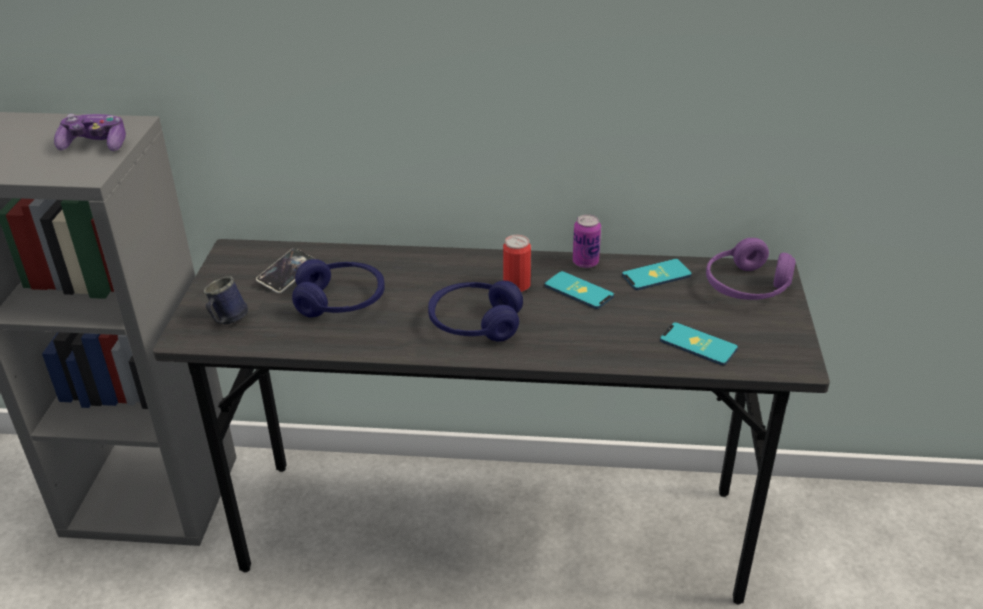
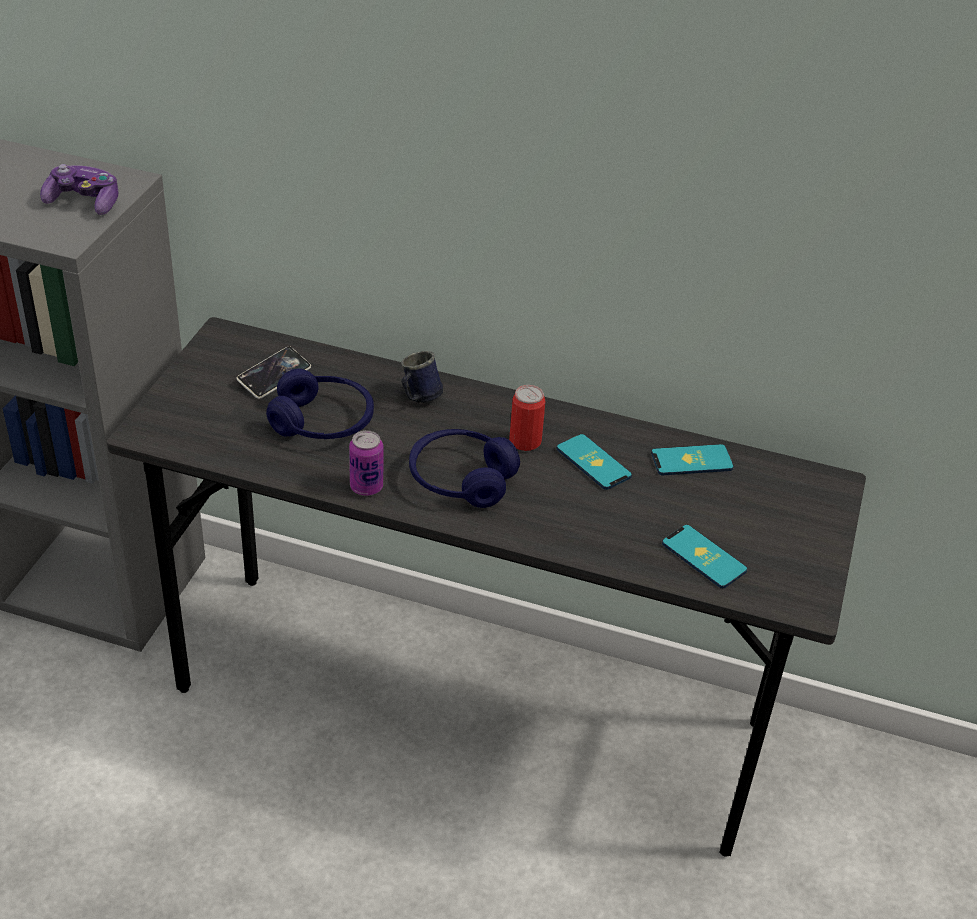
camera: 10 degrees right, 5 degrees up
(227, 321) = (193, 422): blue mug -> blue mug (418, 398)
(585, 262) = (615, 428): can -> can (366, 487)
(747, 287) = (792, 497): purple headphones -> none

